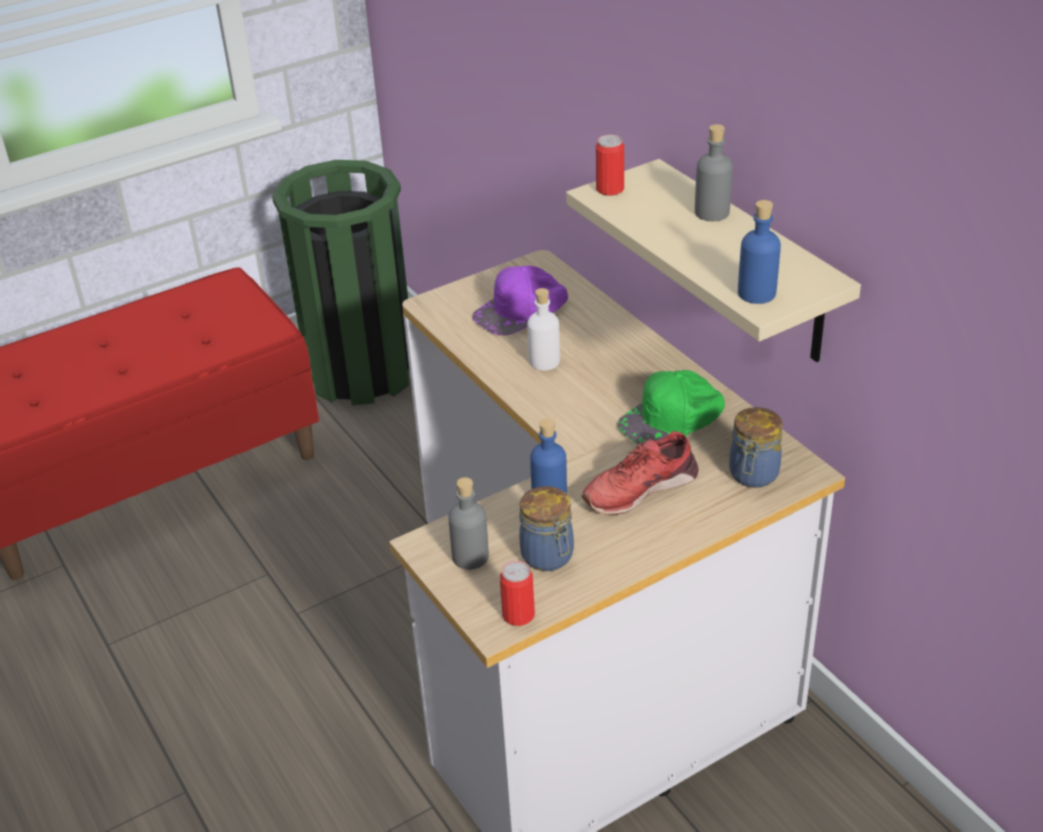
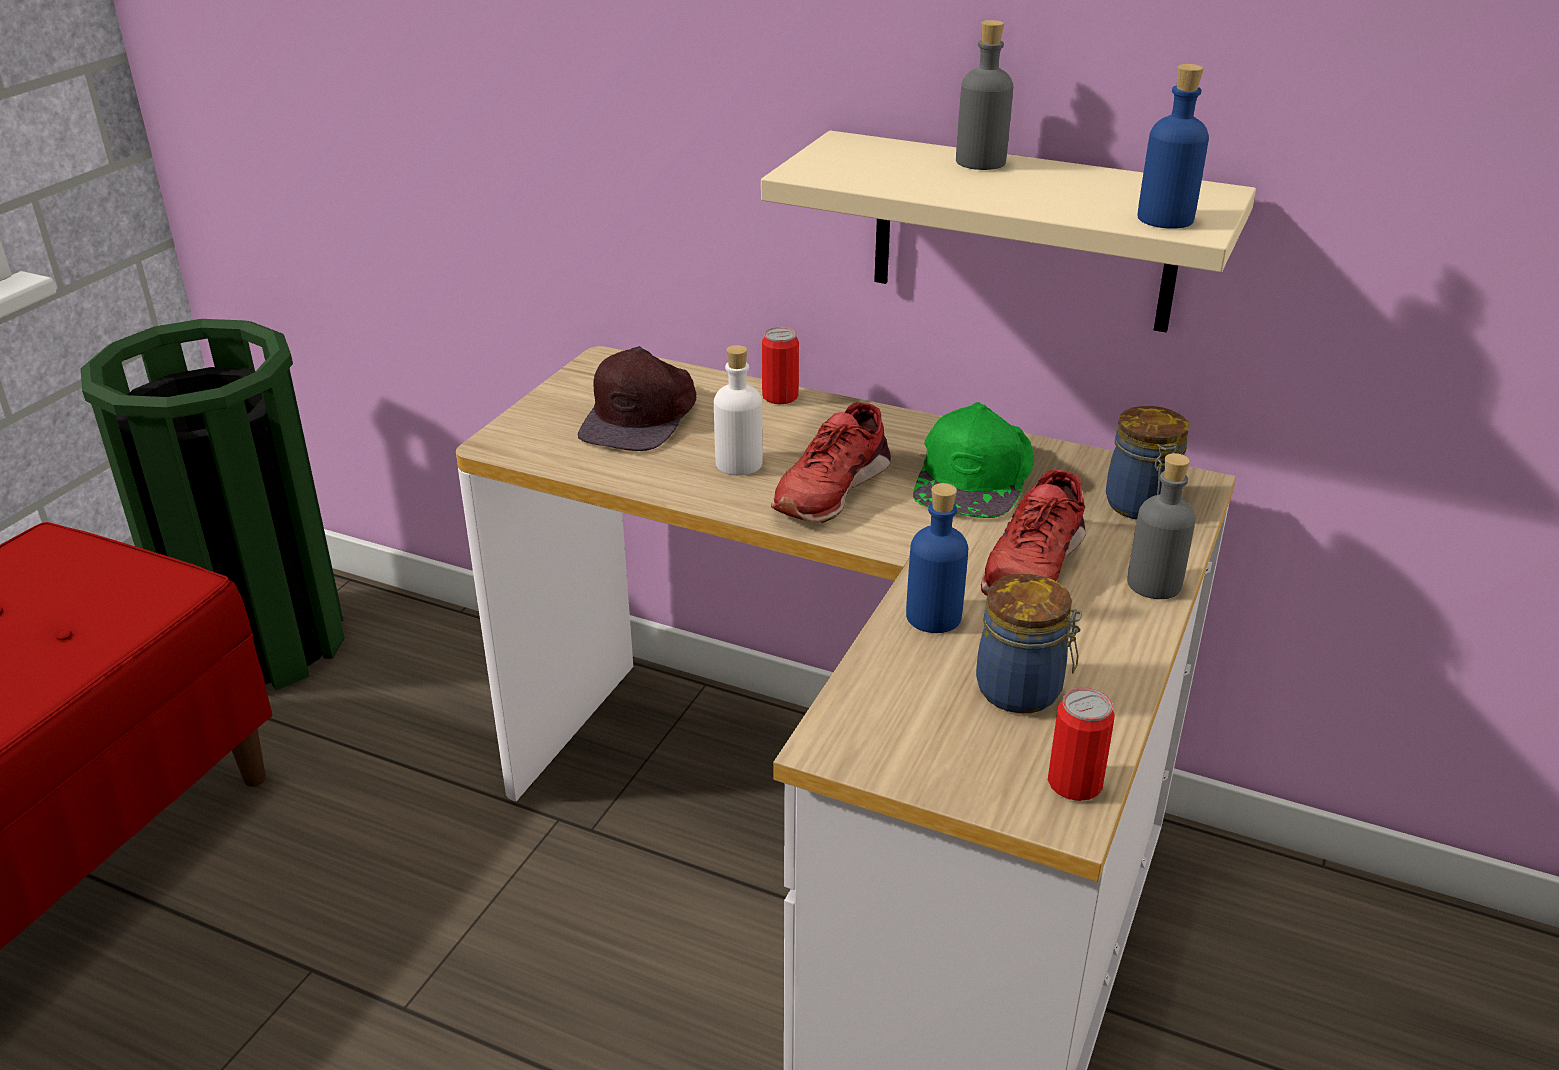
camera: 35 degrees left, 5 degrees down
(470, 557) = (918, 734): grey bottle -> grey bottle (1154, 584)
(522, 310) = (642, 416): purple cap -> brown cap
(579, 396) = (830, 488): none -> red shoe
(610, 189) = (817, 165): can -> can (780, 397)

